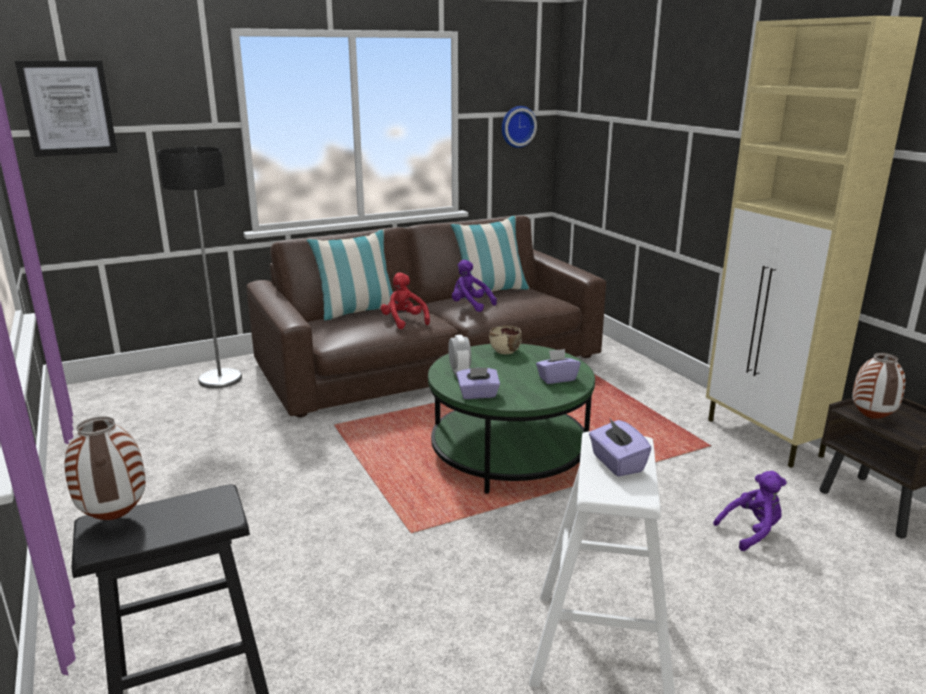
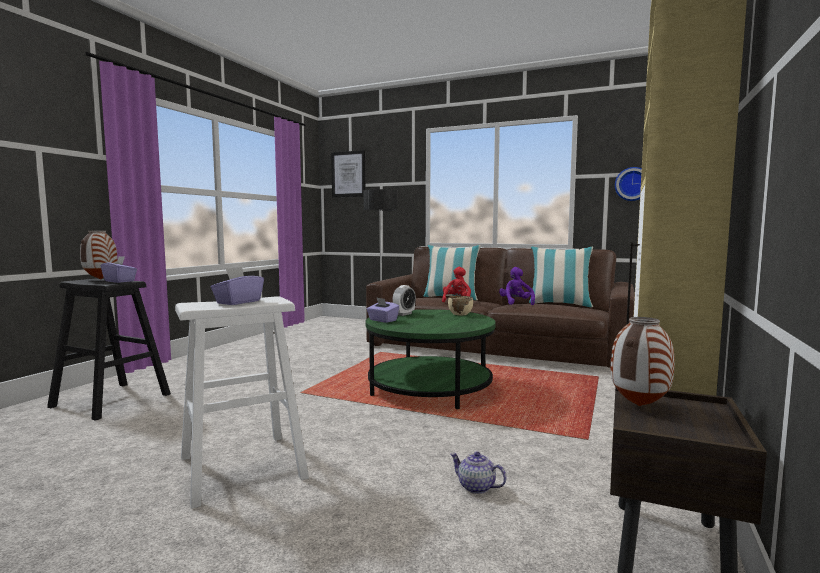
camera: 50 degrees right, 15 degrees down
(557, 379) = (446, 326): purple tissue box -> purple tissue box (120, 281)
(751, 532) = (476, 487): purple plush toy -> teapot

